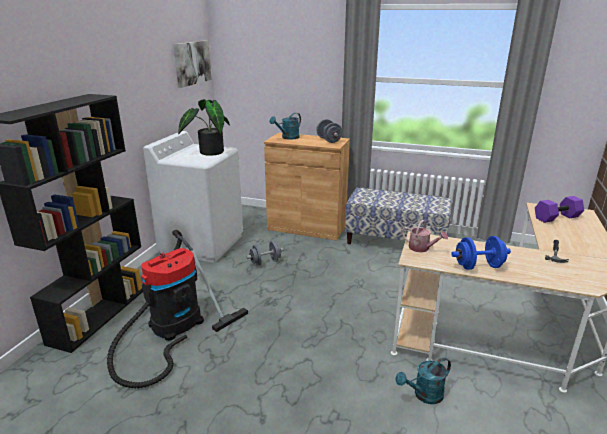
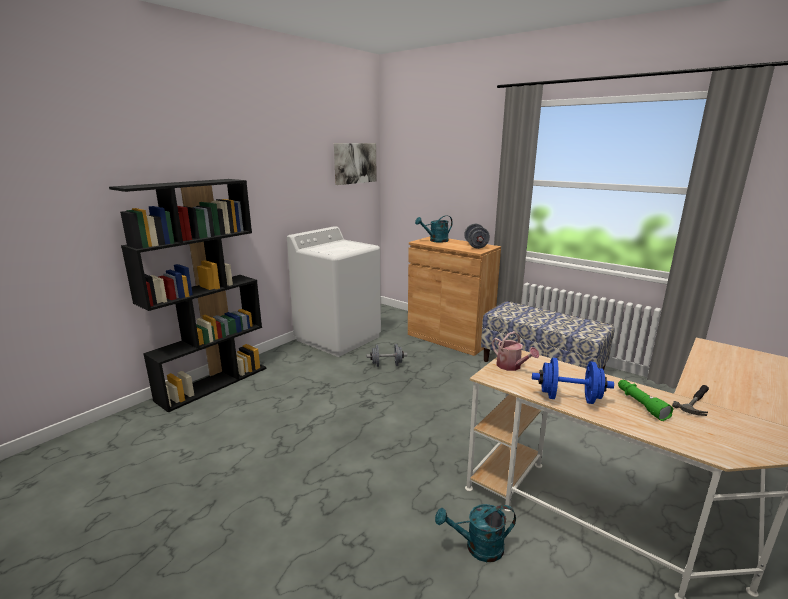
camera: 20 degrees right, 5 degrees down
(172, 327) = (262, 408): vacuum cleaner -> none
(208, 152) = (348, 247): potted plant -> none
(525, 262) = (640, 404): none -> green flashlight
(557, 218) = (729, 361): purple dumbbell -> none

